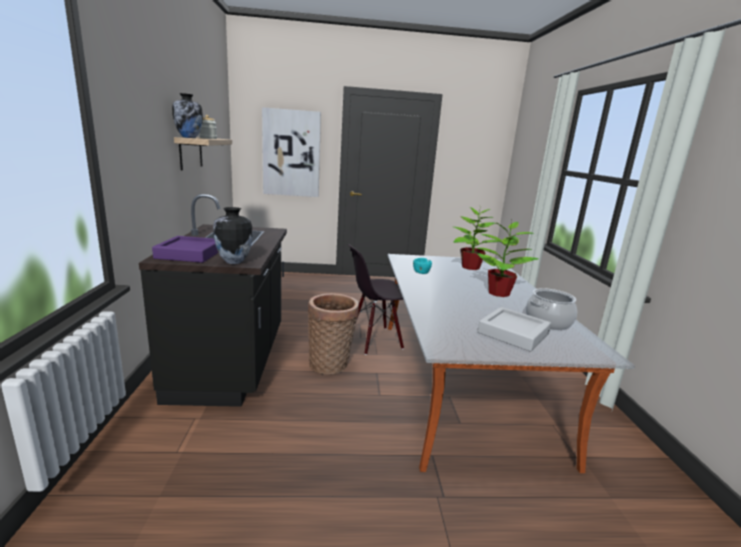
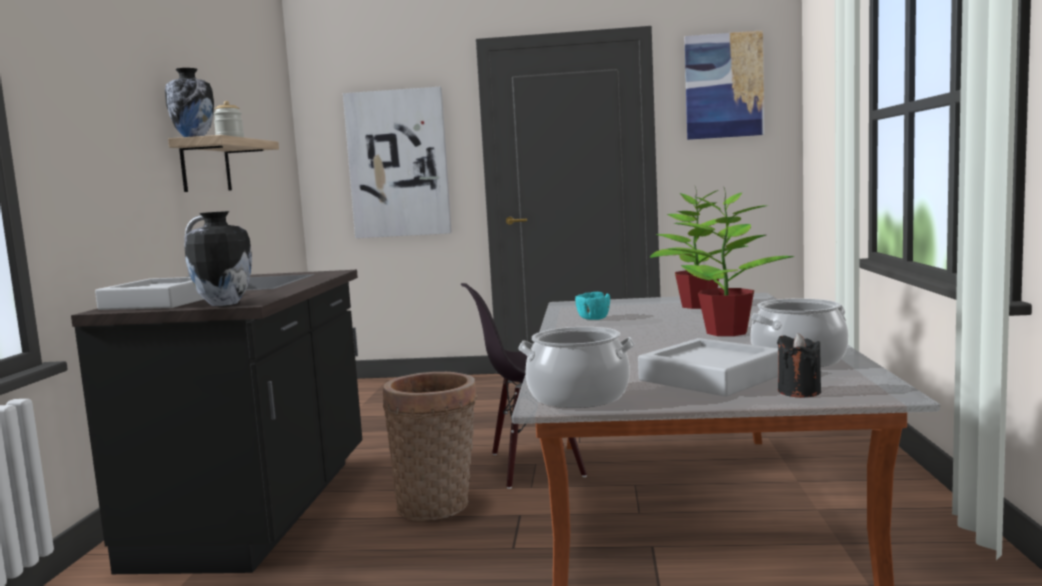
camera: 10 degrees right, 10 degrees down
(189, 254) = (161, 302): purple tray -> grey tray
(453, 345) = (578, 397): none -> cooking pot
(475, 134) = (724, 86): none -> picture
(564, 350) = (799, 392): none -> black candle

